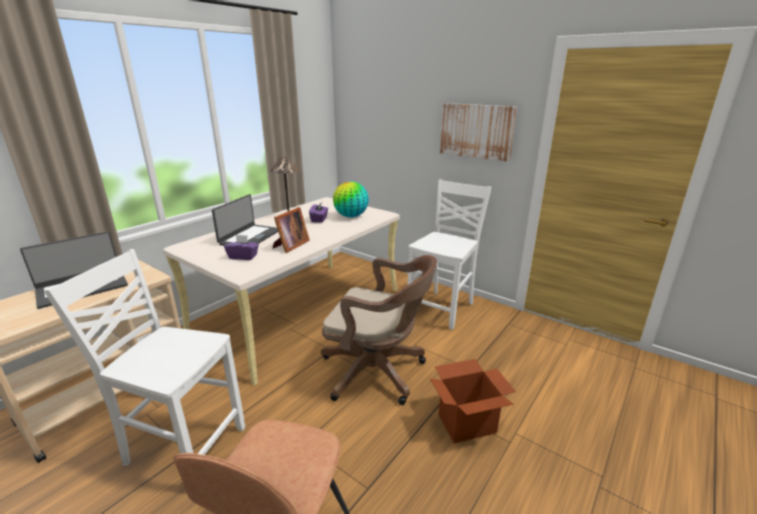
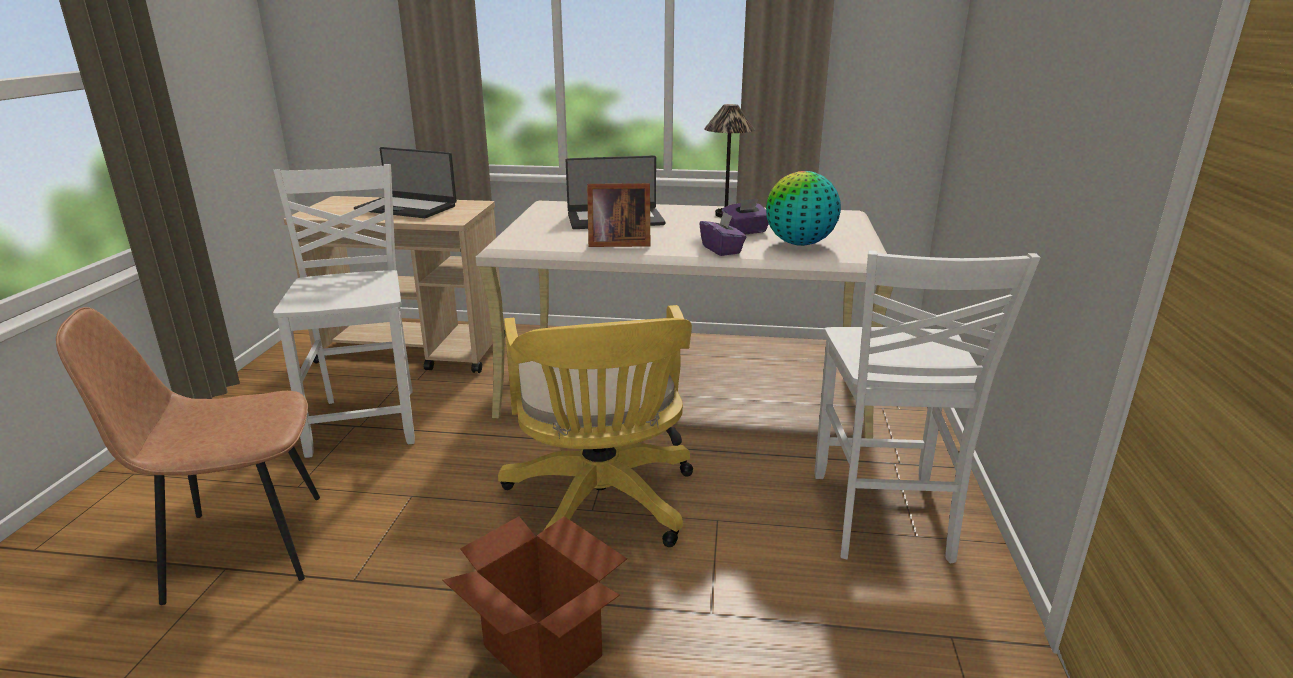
camera: 60 degrees right, 0 degrees up
(243, 257) = (548, 233): purple tissue box -> purple tissue box (722, 250)
(378, 372) = (602, 506): brown office chair -> yellow office chair
(442, 308) = (882, 518): white chair -> white chair turned 90 degrees clockwise
(476, 131) = (1094, 94): picture -> none

